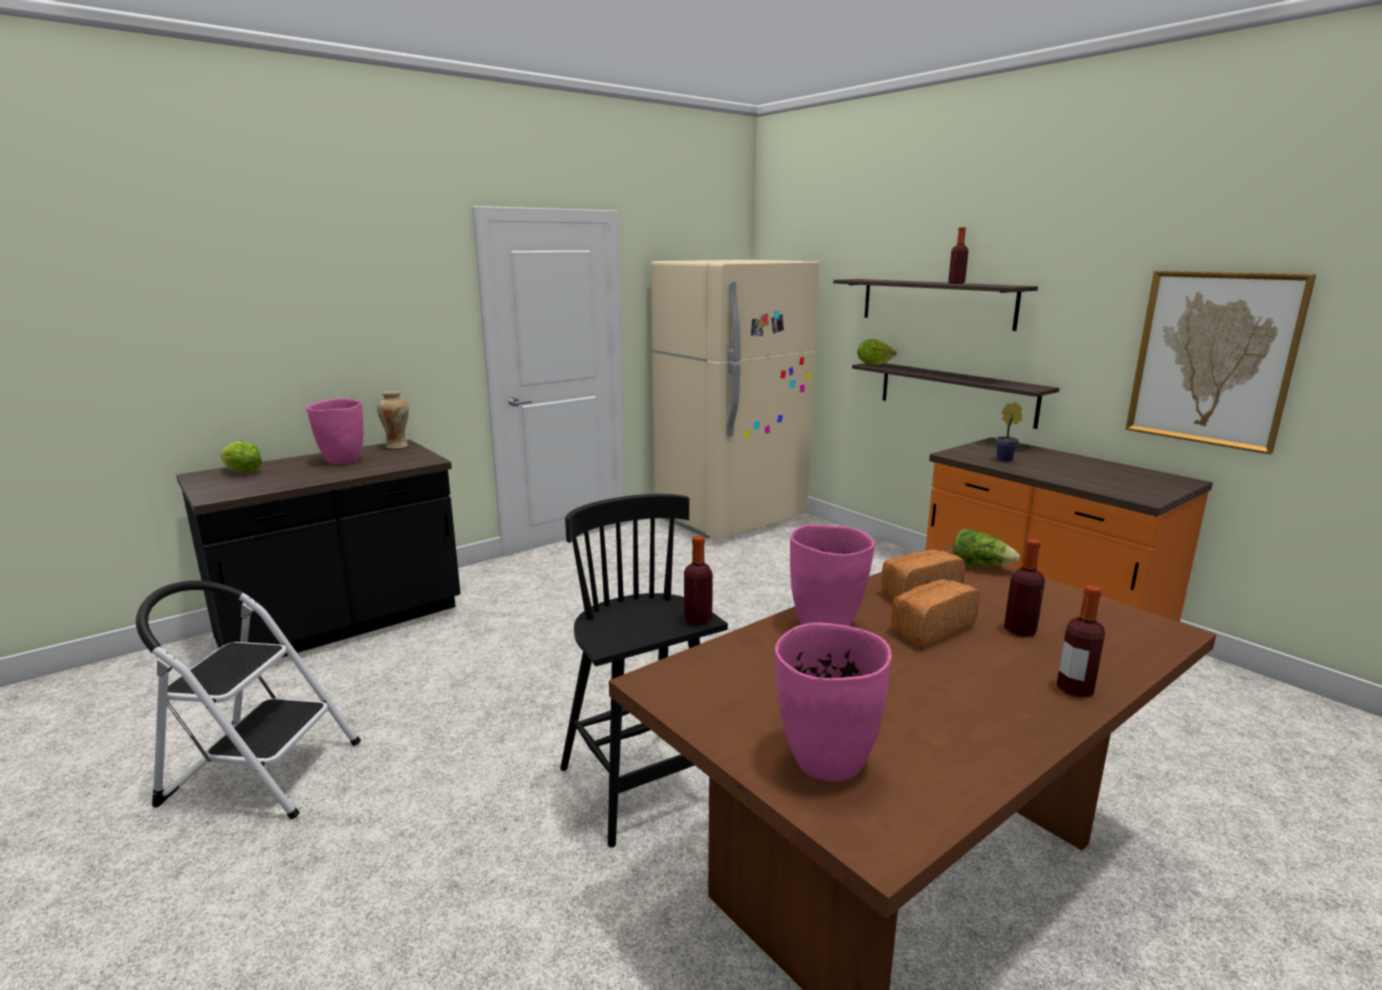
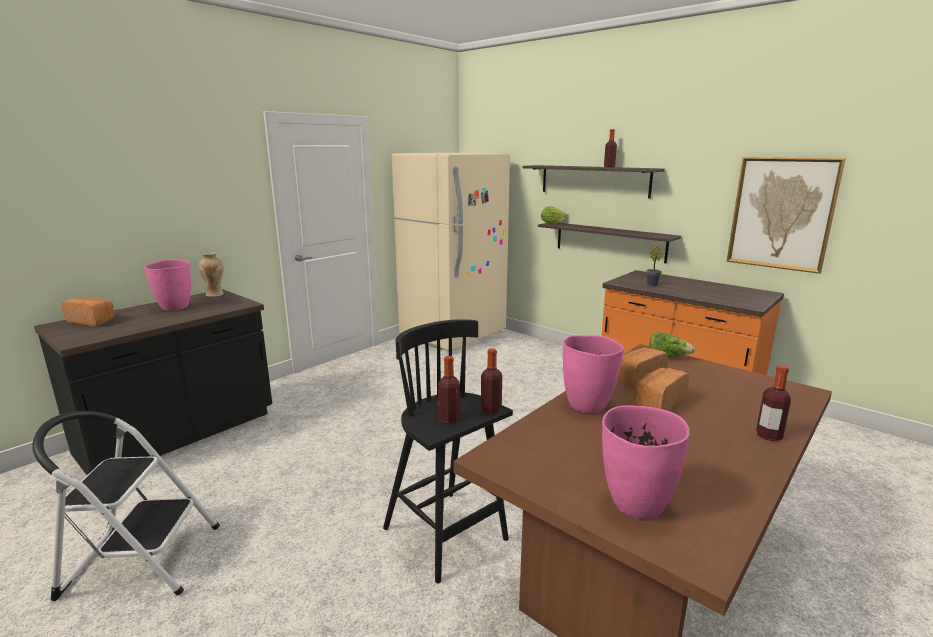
camera: 10 degrees left, 0 degrees up
(242, 472) = (93, 321): lettuce -> bread
(1020, 630) = (714, 399): bottle -> bottle (449, 419)

